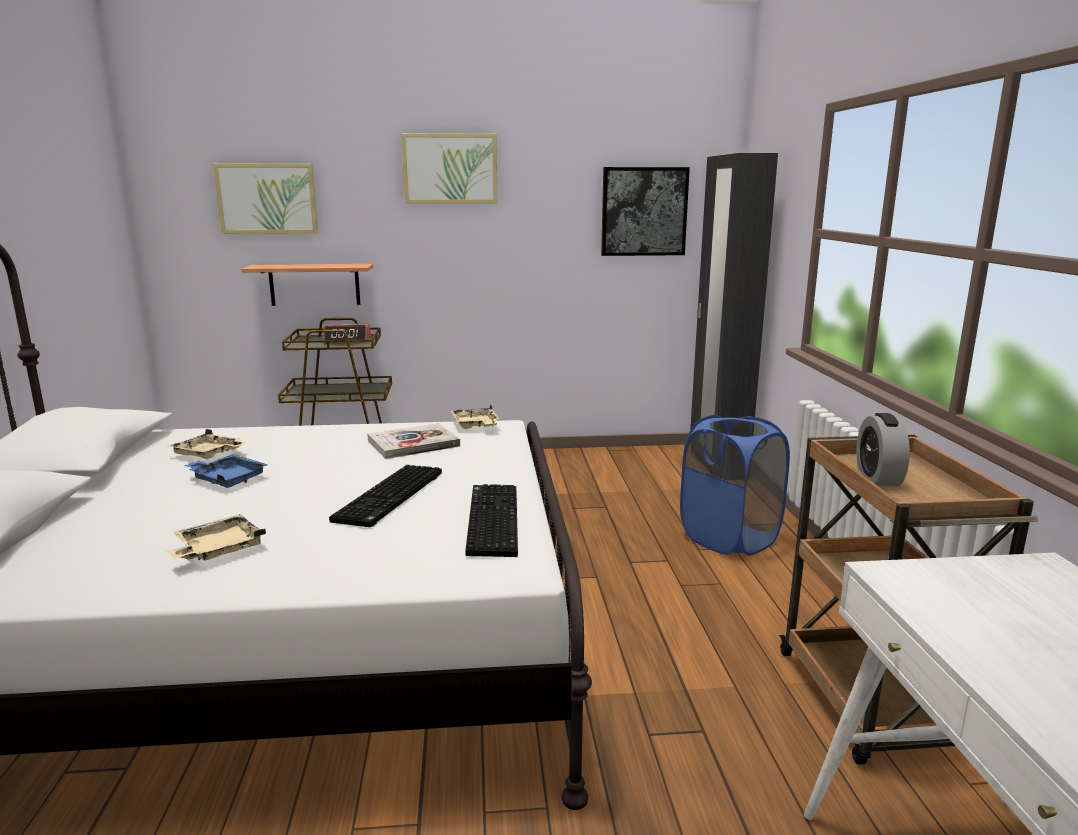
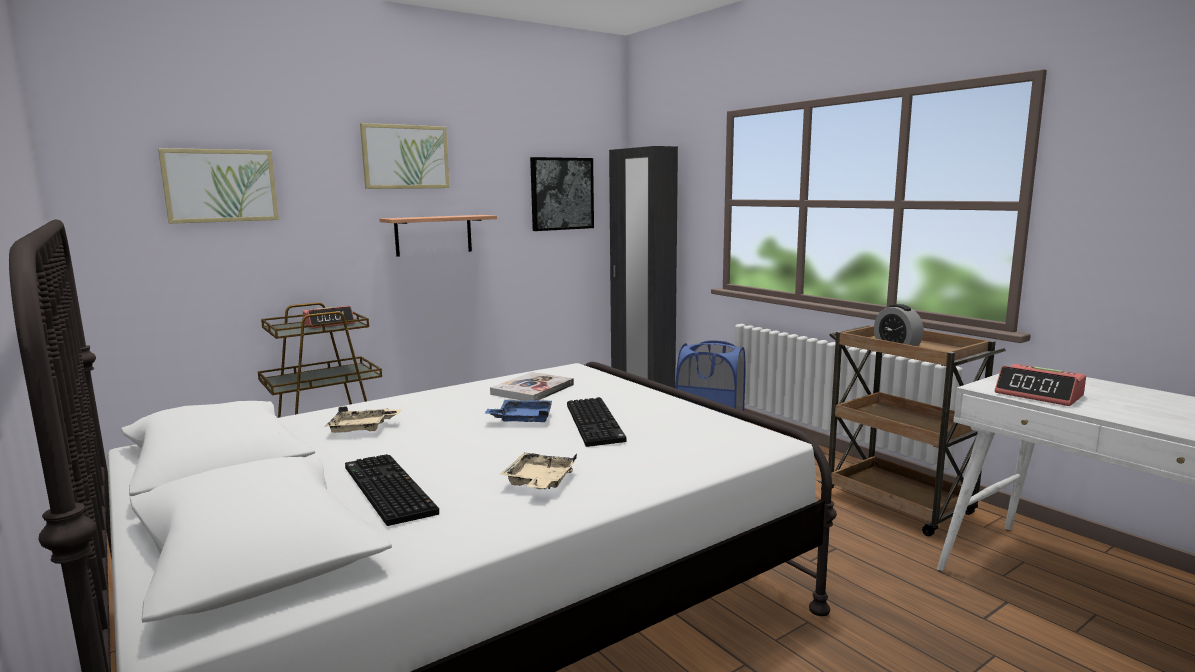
camera: 30 degrees left, 5 degrees down
(227, 479) = (427, 440): blue tray -> blue tray (522, 419)
(314, 284) = (275, 272): shelf -> shelf (433, 235)
(475, 426) = (555, 371): beige tray -> none
(490, 520) = (696, 420): keyboard -> keyboard (385, 490)
(956, 610) = (1039, 395): none -> alarm clock

